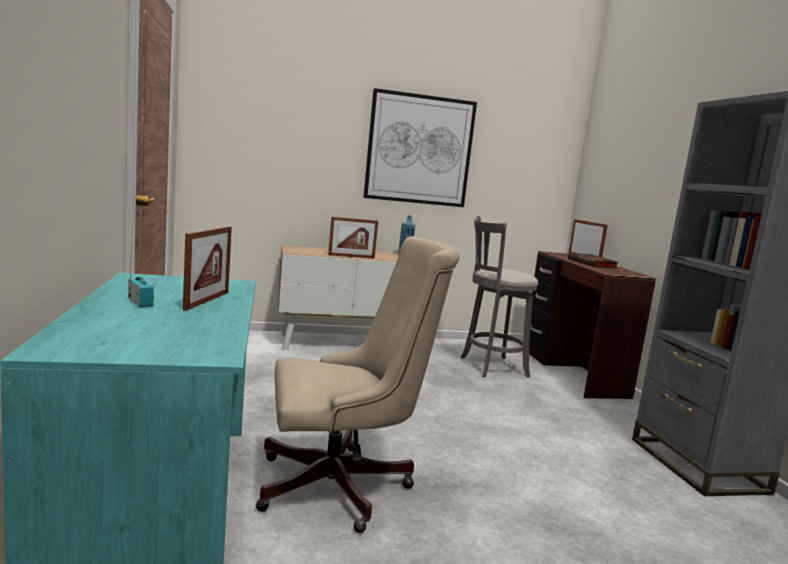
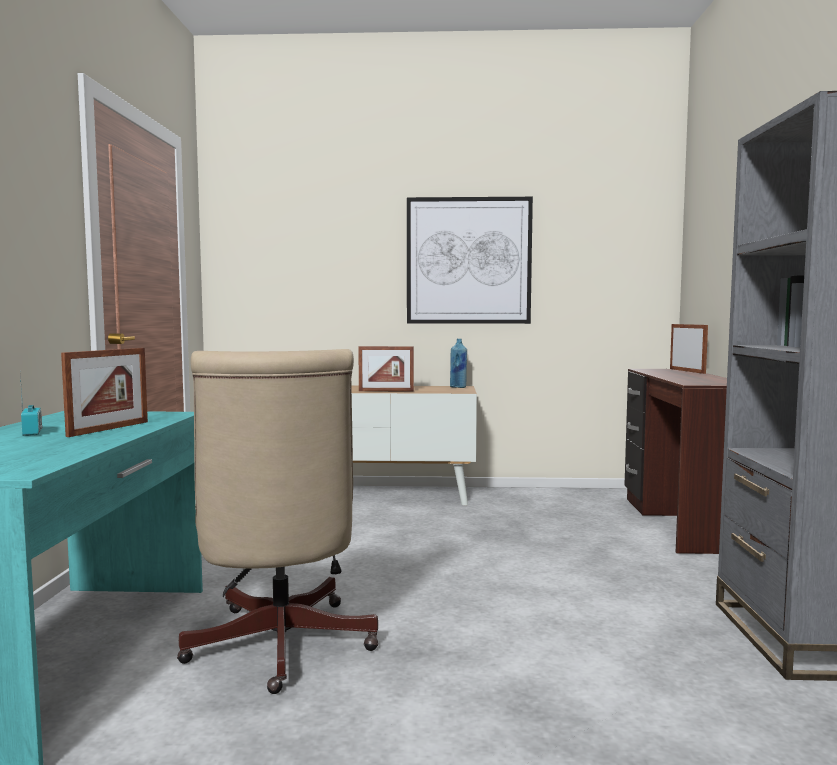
camera: 15 degrees right, 5 degrees down
(343, 486) = (278, 649): beige office chair -> beige office chair turned 75 degrees clockwise
(490, 366) = (565, 518): grey stool -> none
(593, 264) = (685, 376): book -> none

